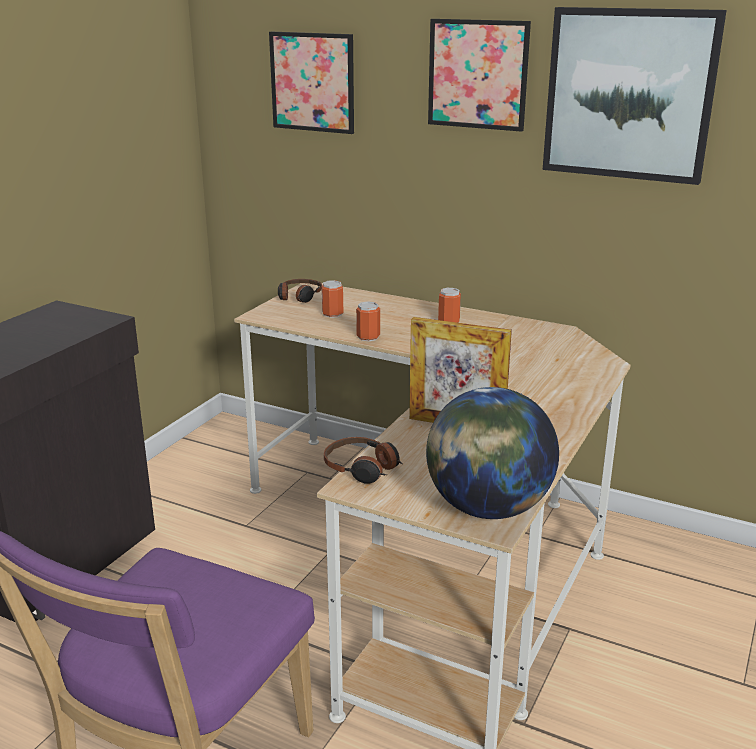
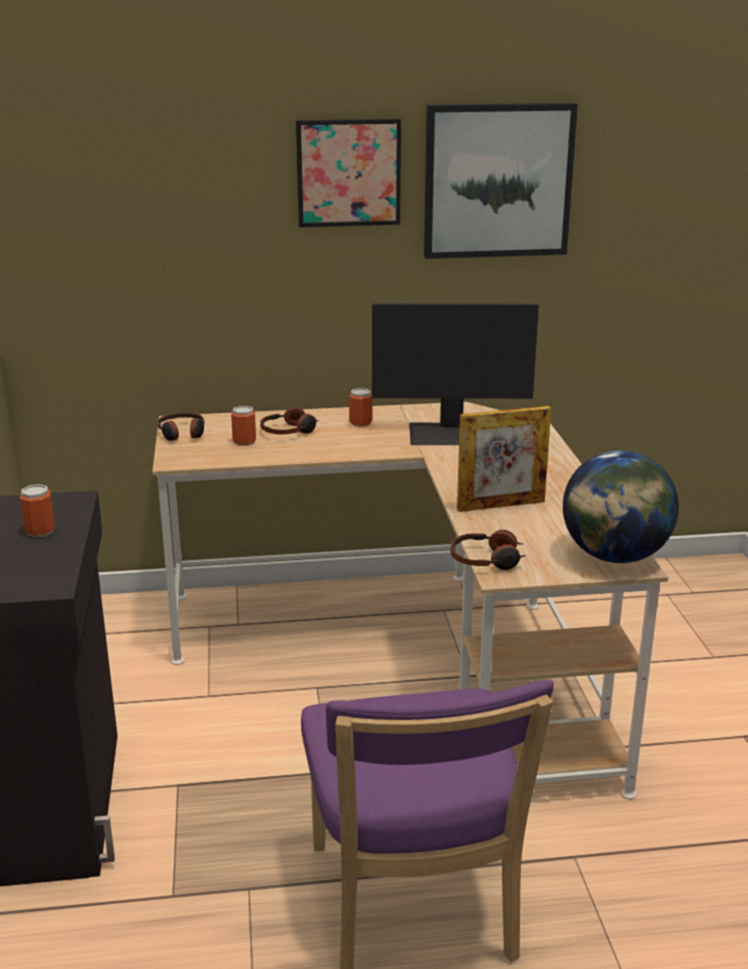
camera: 35 degrees left, 0 degrees up
(312, 82) = (152, 195): picture -> none
(368, 337) = (313, 455): can -> can (40, 531)
(380, 314) = (289, 431): none -> headphones
(514, 351) = (452, 434): none -> monitor

